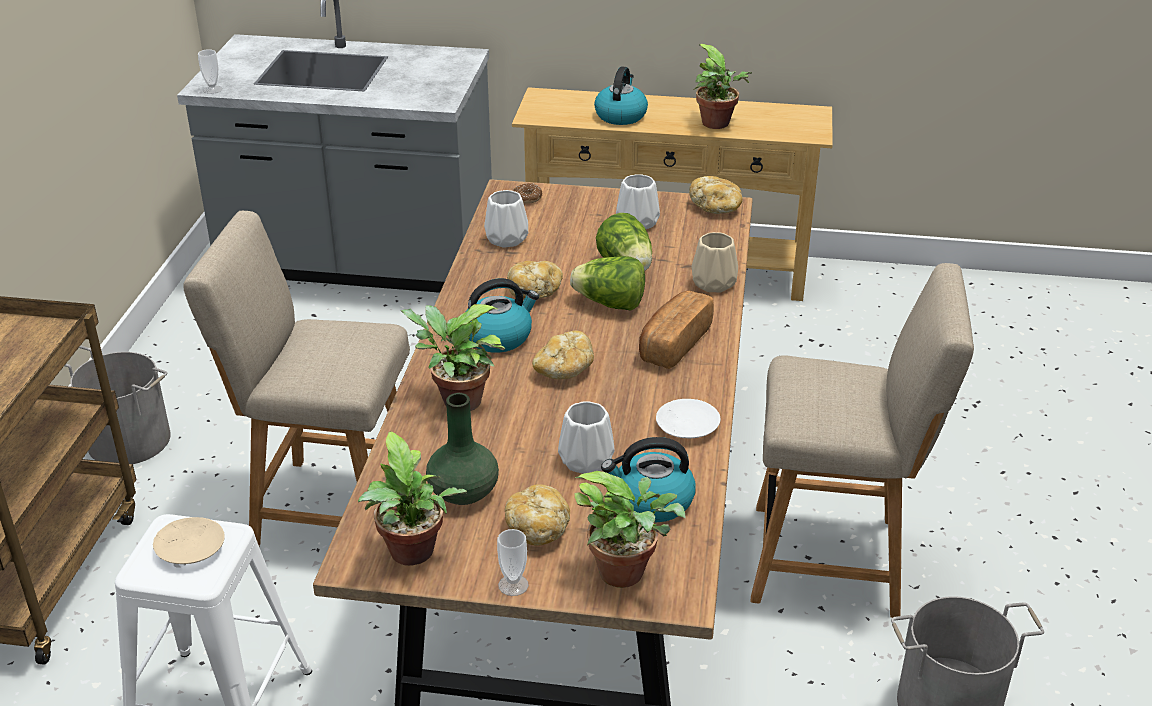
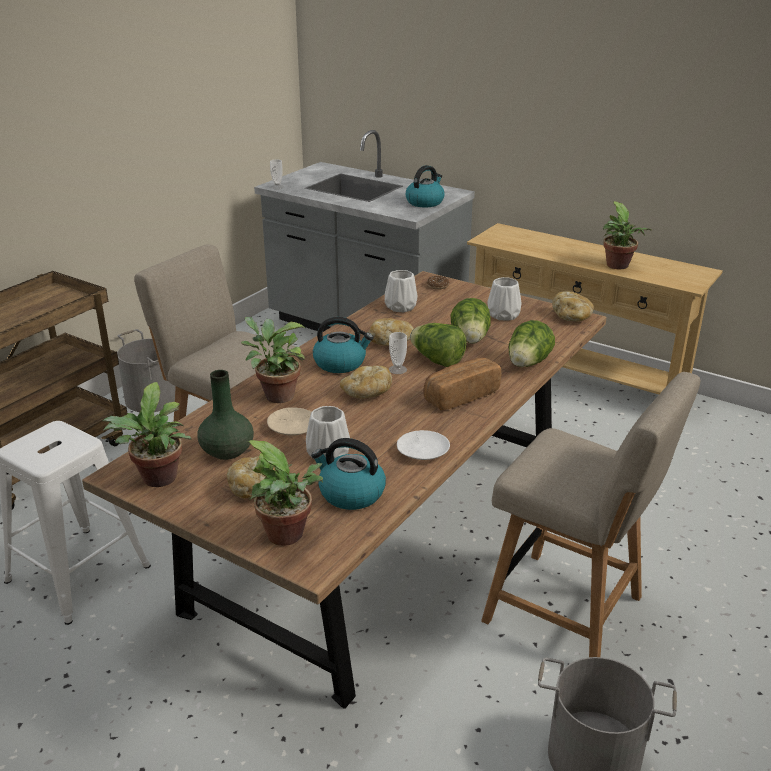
camera: 25 degrees right, 5 degrees down
(190, 547) = (54, 443): beige plate -> beige plate (292, 427)
(513, 585) = (203, 519): cup -> cup (397, 369)
(620, 115) = (549, 249): kettle -> kettle (425, 202)
(714, 283) = (527, 364): beige vase -> lettuce

